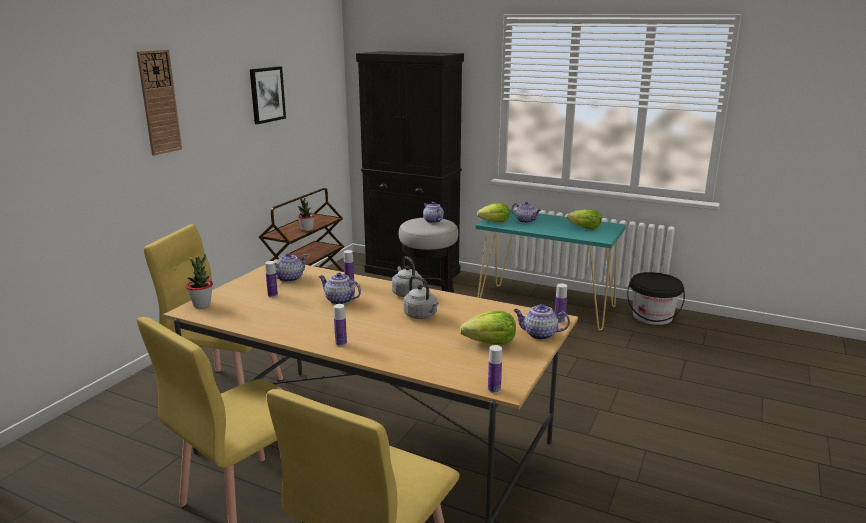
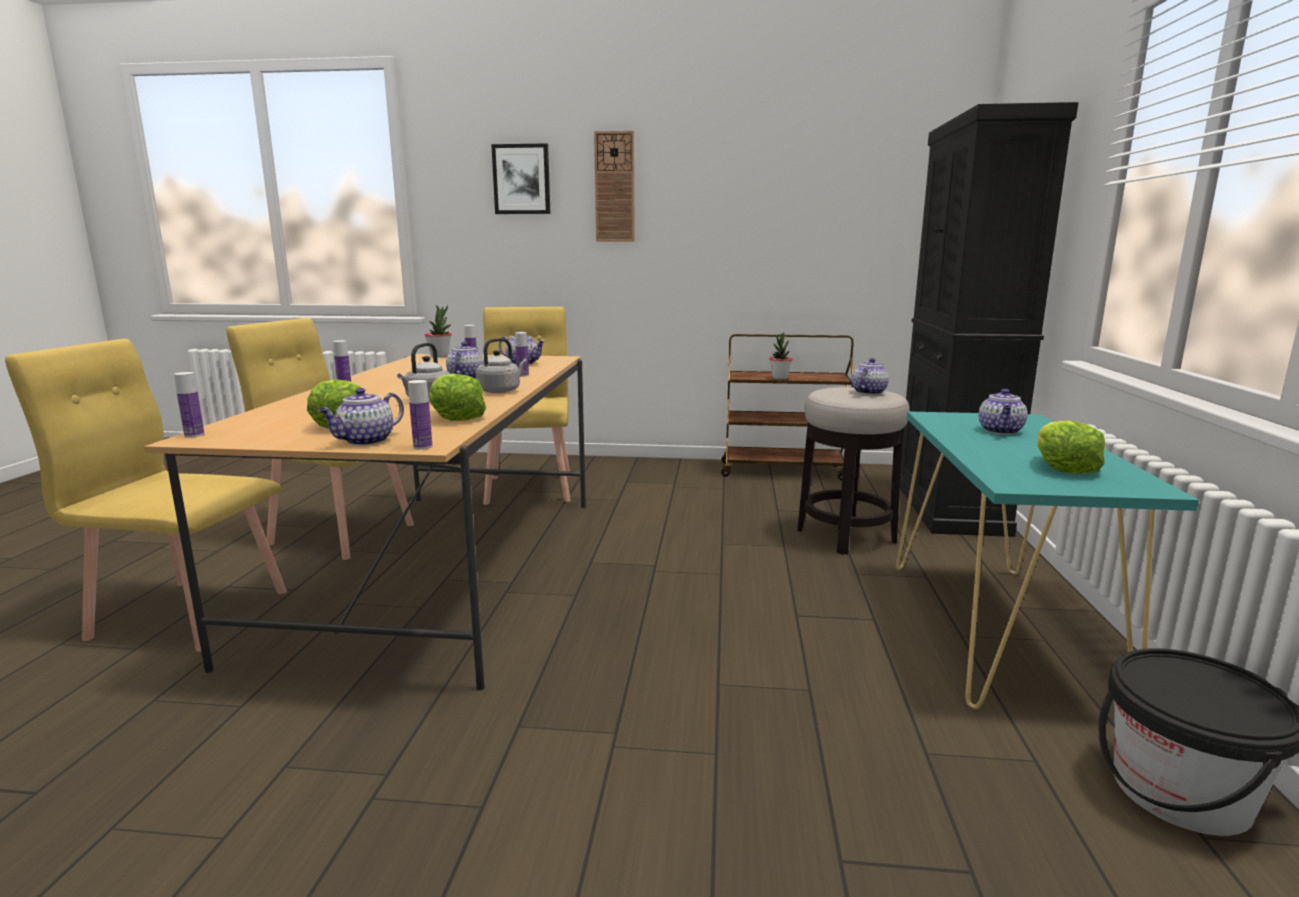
camera: 70 degrees right, 5 degrees down
(267, 94) = (789, 195): picture -> picture (521, 179)
(494, 222) = (947, 417): lettuce -> lettuce (455, 417)
(539, 334) = (365, 441): teapot -> teapot turned 135 degrees counterclockwise

